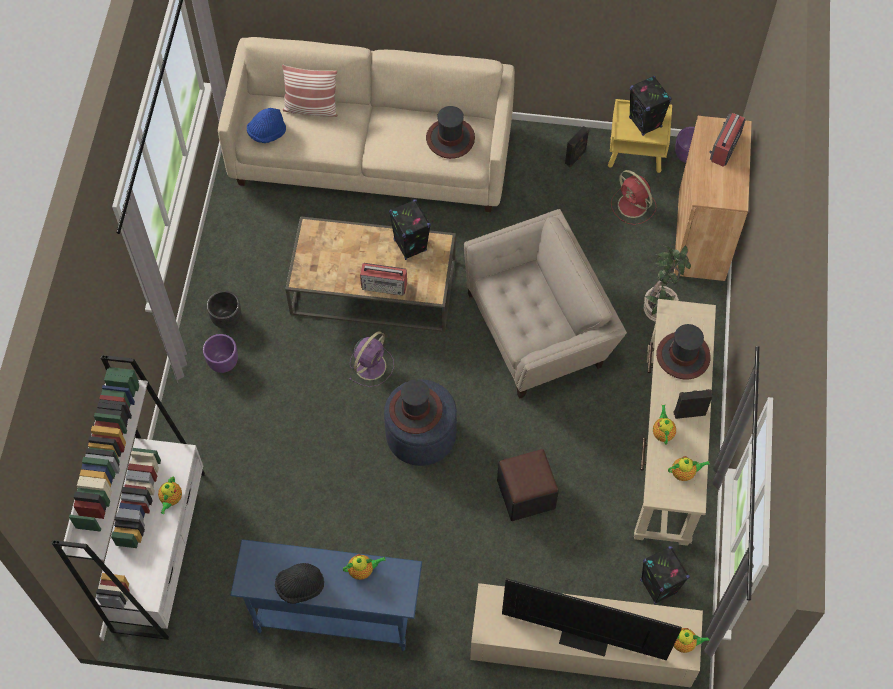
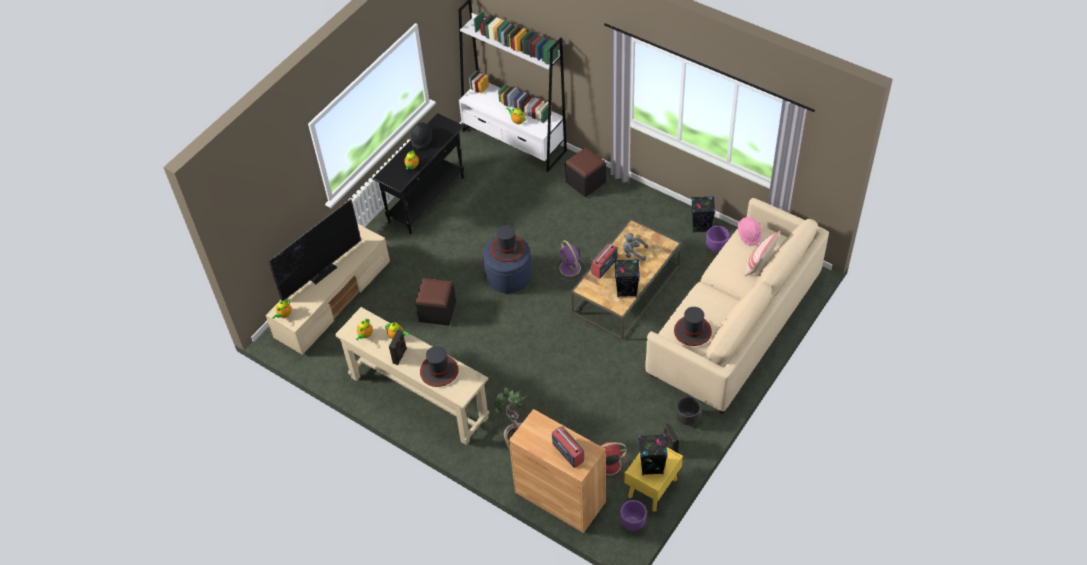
camera: 120 degrees right, 10 degrees down
(204, 413) = (585, 182): none -> black ottoman
(223, 363) = (614, 200): purple planter -> purple planter (716, 247)
(226, 320) = (644, 210): black planter -> black planter (687, 418)
(267, 133) = (749, 234): blue hat -> pink hat
(334, 617) = (427, 199): blue console table -> black console table
(344, 261) = (633, 253): none -> grey plush toy
(539, 328) = (543, 365): beige armchair -> none
(658, 586) = (338, 351): black speaker -> black speaker (701, 226)

